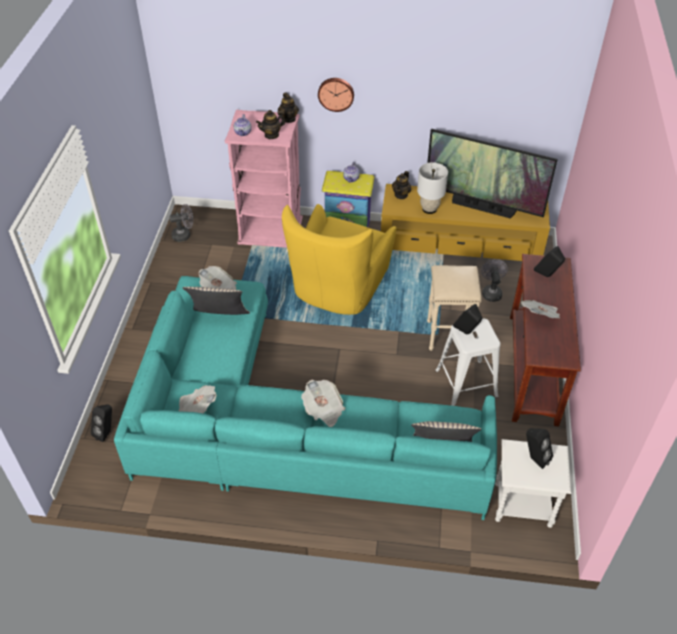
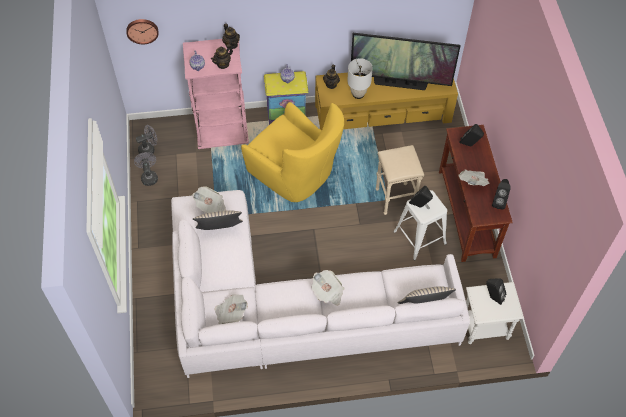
camera: 15 degrees left, 10 degrees up
(106, 433) = (153, 343): black speaker -> black speaker (499, 202)
(280, 426) = (288, 306): turquoise sofa -> white sofa
(336, 93) = (269, 17): wall clock -> wall clock (142, 30)
(337, 288) = (295, 174): yellow armchair -> yellow armchair turned 60 degrees counterclockwise
(491, 292) = (418, 152): grey fan -> grey fan (149, 176)

